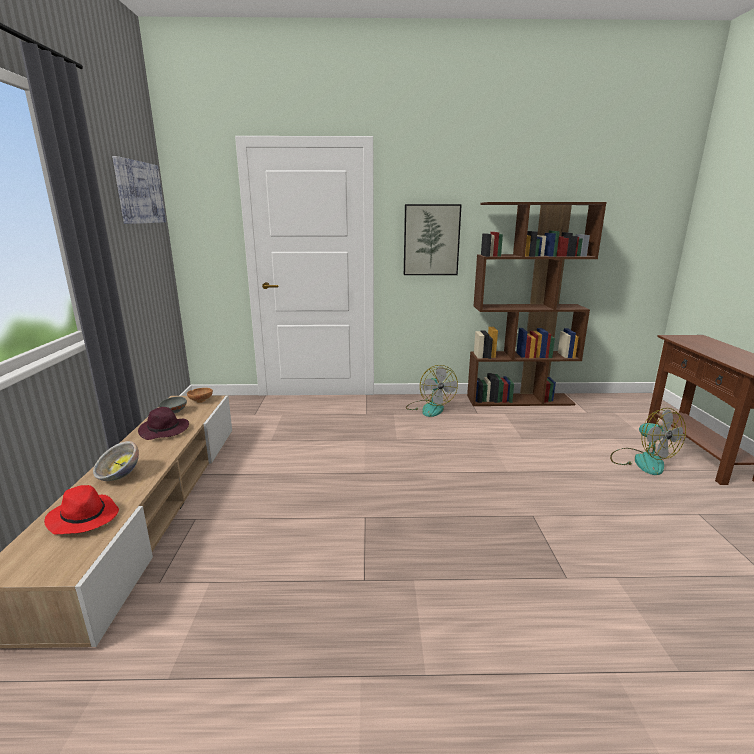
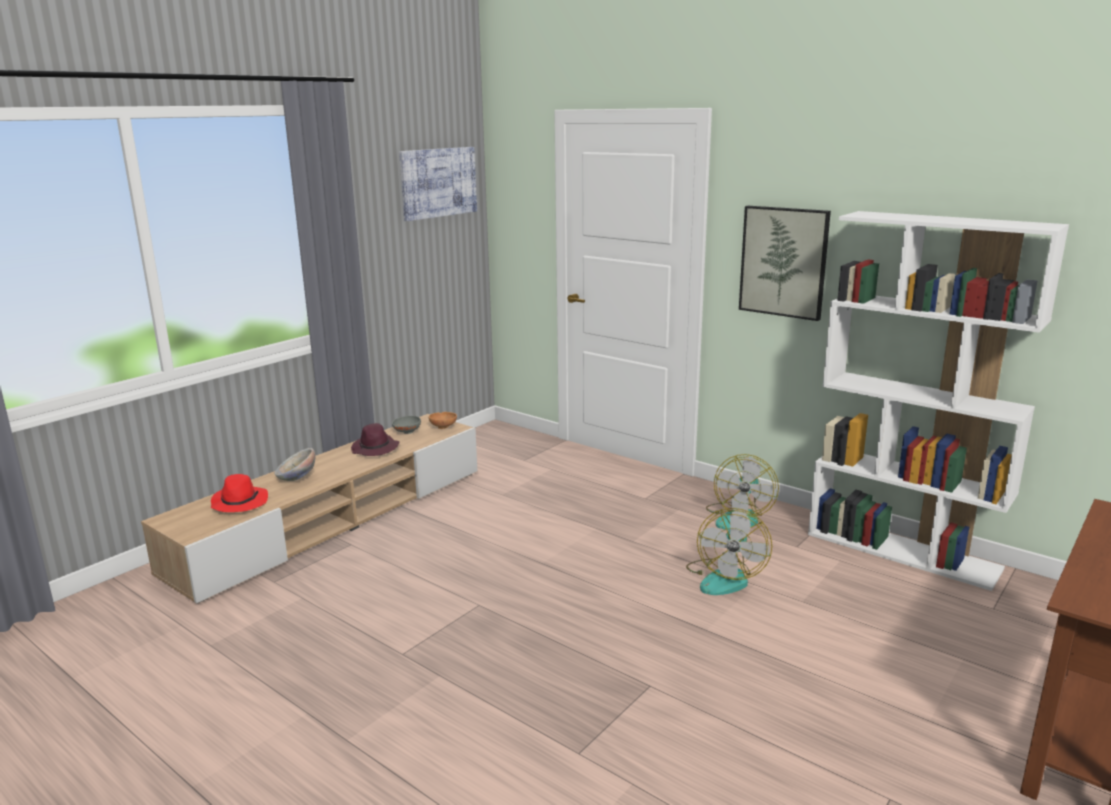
camera: 40 degrees right, 0 degrees up
(520, 400) = (903, 551): brown bookcase -> white bookcase
(641, 461) = (943, 704): fan -> fan (725, 578)

